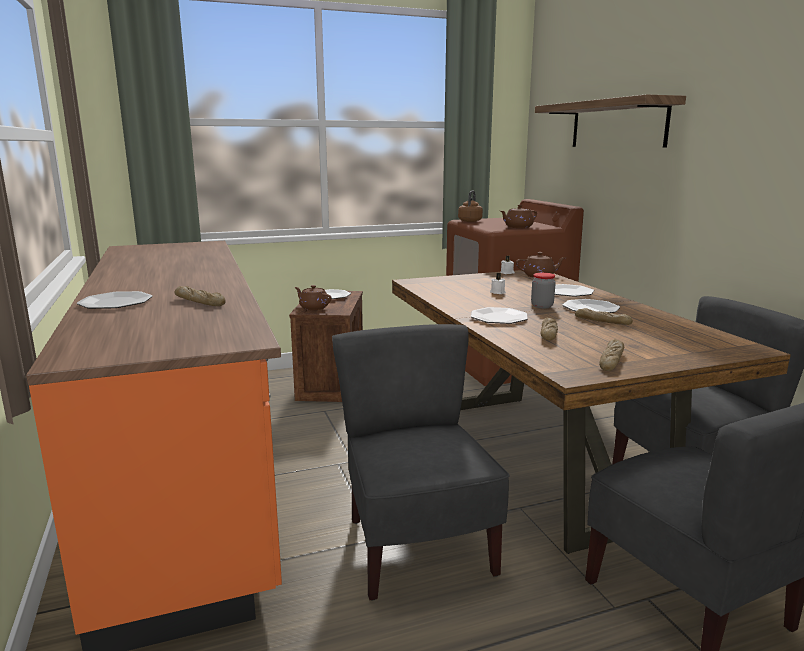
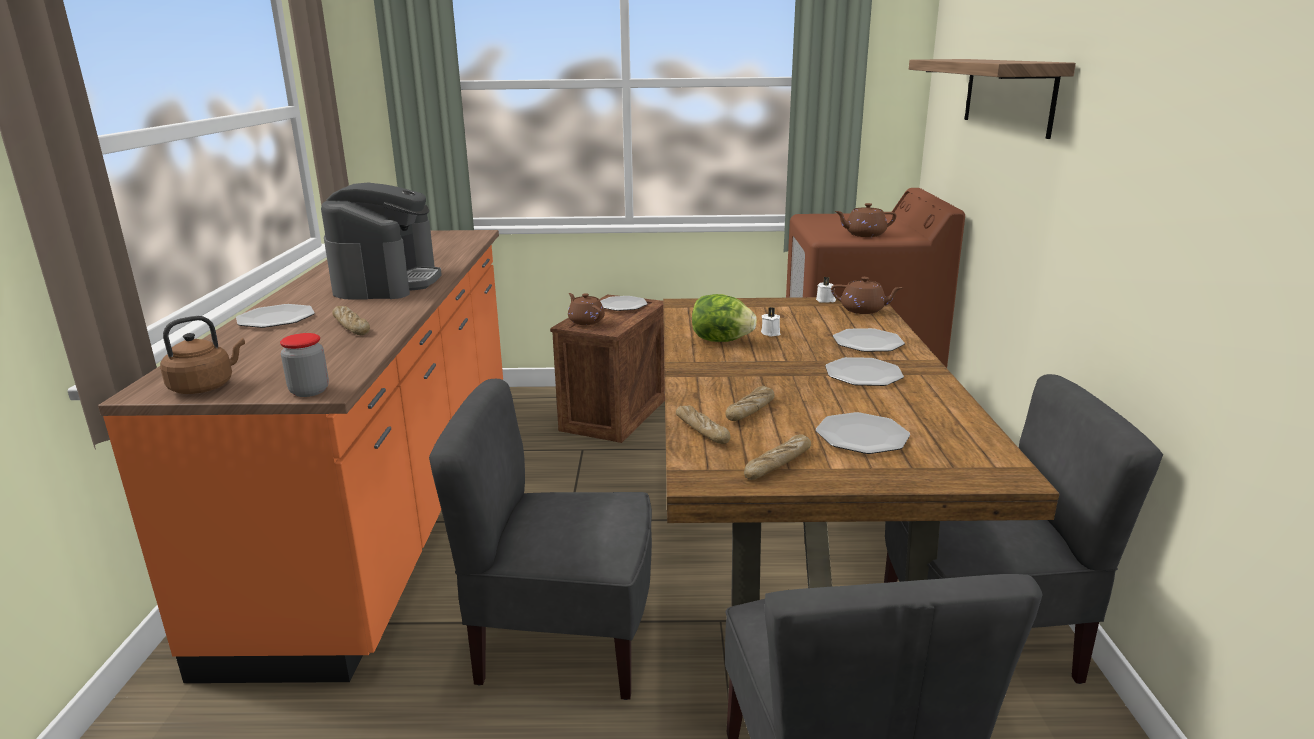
camera: 20 degrees right, 5 degrees up
(182, 274) = (387, 282): none -> coffee machine
(417, 547) = (563, 642): grey chair -> grey chair turned 90 degrees counterclockwise
(470, 221) = (817, 218): brown kettle -> brown kettle (205, 386)
(470, 299) = (721, 340): none -> lettuce
(498, 317) = (720, 375): plate -> plate (861, 436)
(542, 306) = (801, 362): jar -> jar (309, 391)
(602, 322) = (849, 399): bread -> bread (702, 431)

